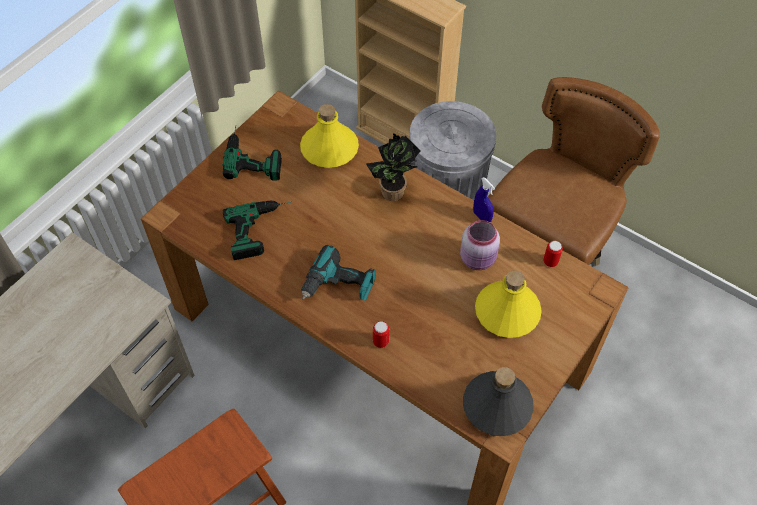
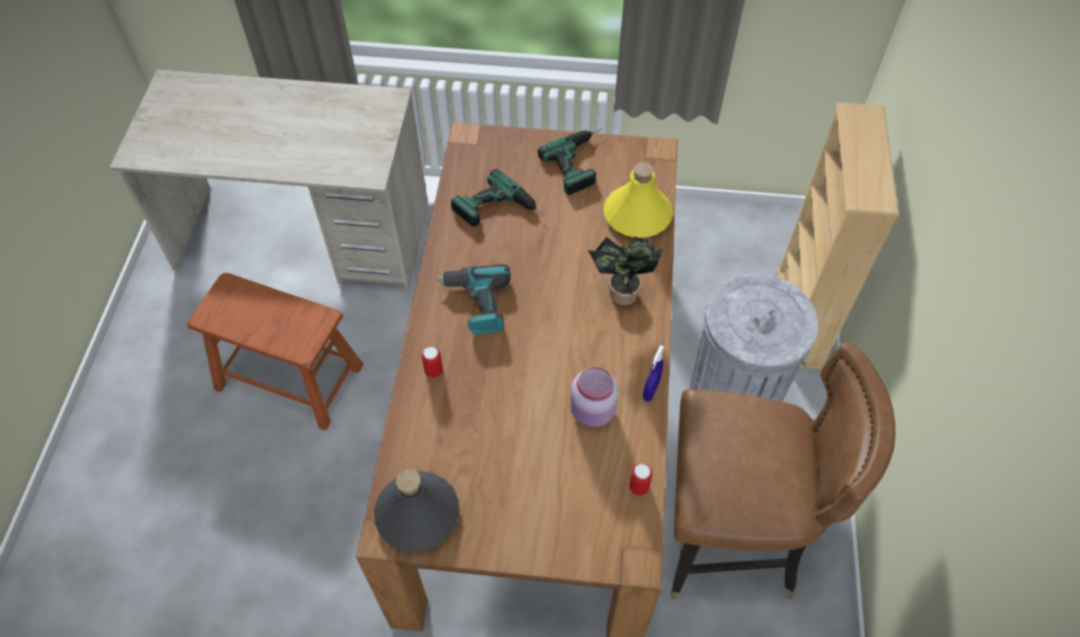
camera: 60 degrees right, 0 degrees up
(507, 312) = (541, 472): yellow bottle -> none

